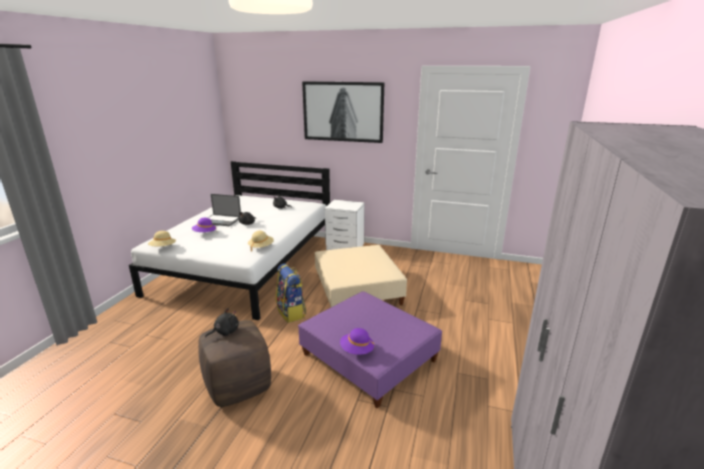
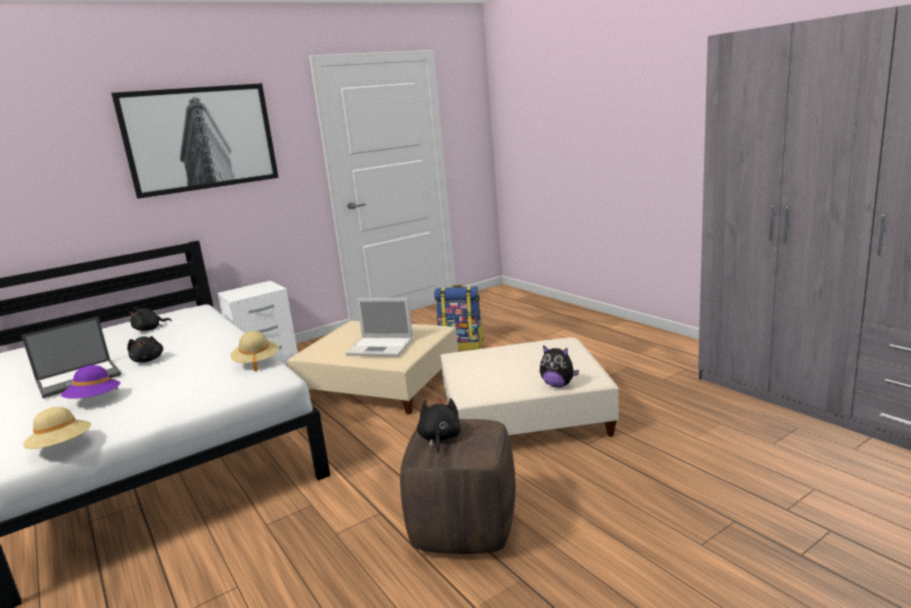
camera: 50 degrees left, 5 degrees down
(291, 312) = (355, 443): backpack -> backpack (462, 345)
(351, 269) = (381, 347): none -> laptop
(357, 350) = (558, 385): purple hat -> plush toy
(368, 357) = (523, 416): purple ottoman -> beige ottoman

